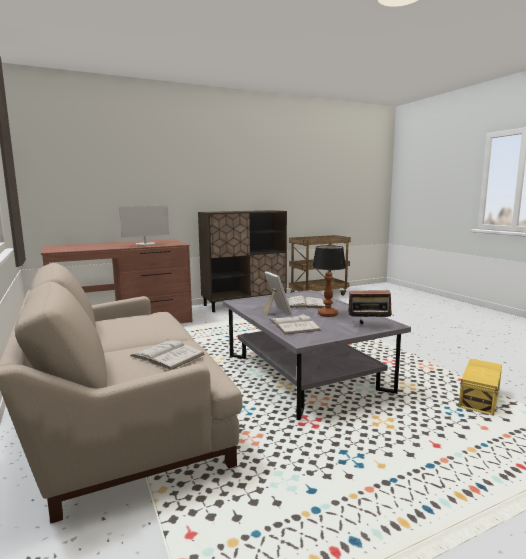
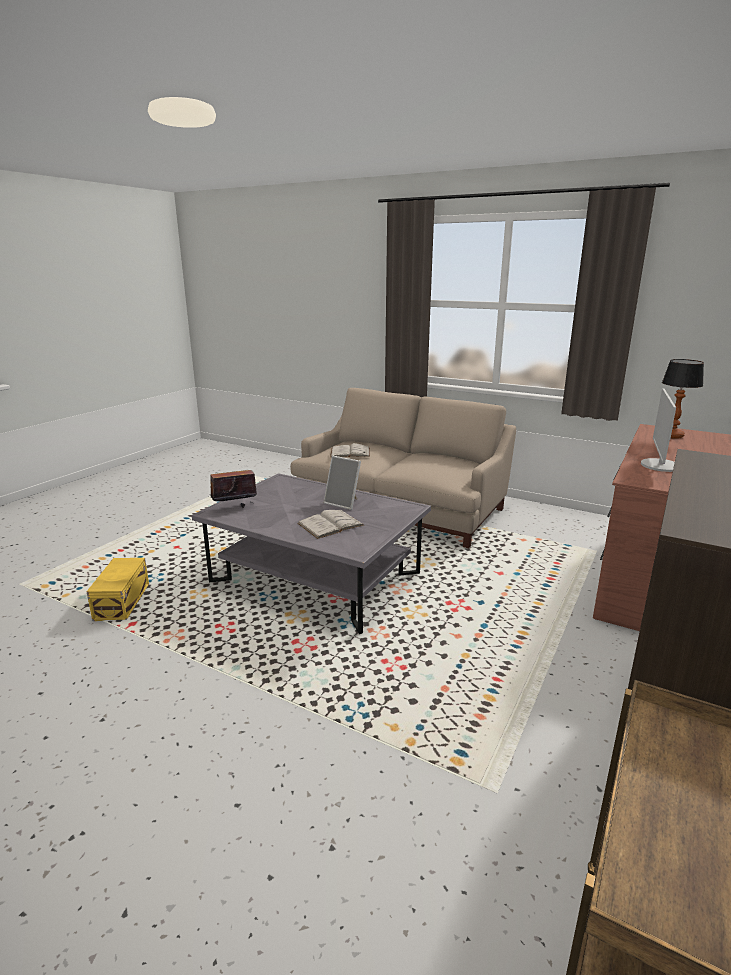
camera: 145 degrees right, 10 degrees up
(294, 325) = (303, 490): white book -> none
(327, 314) = (287, 512): table lamp -> table lamp (671, 436)

